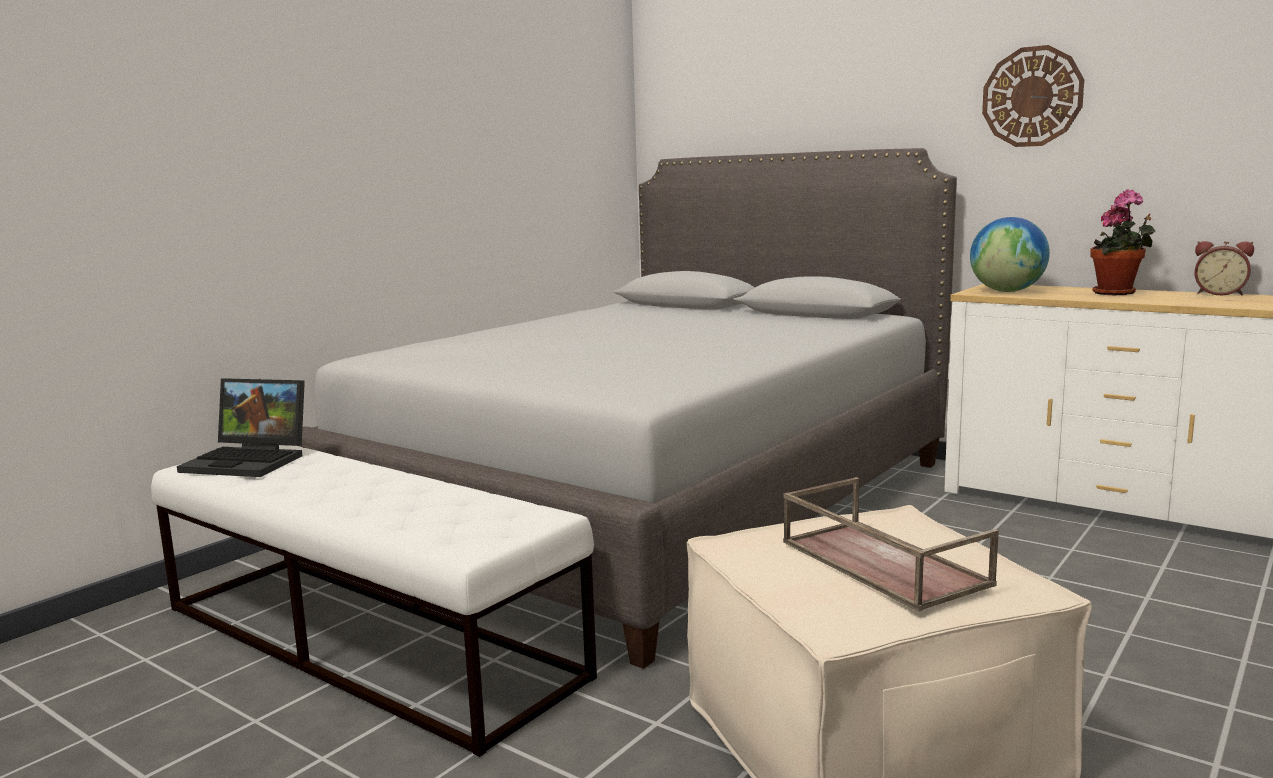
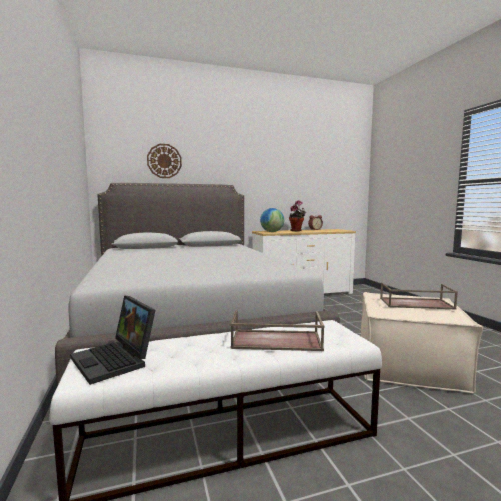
camera: 55 degrees left, 5 degrees down
(251, 461) = (116, 360): laptop -> laptop turned 90 degrees clockwise
(402, 504) = (275, 341): none -> brown tray
(1032, 97) = (261, 171): wall clock -> wall clock (164, 161)

